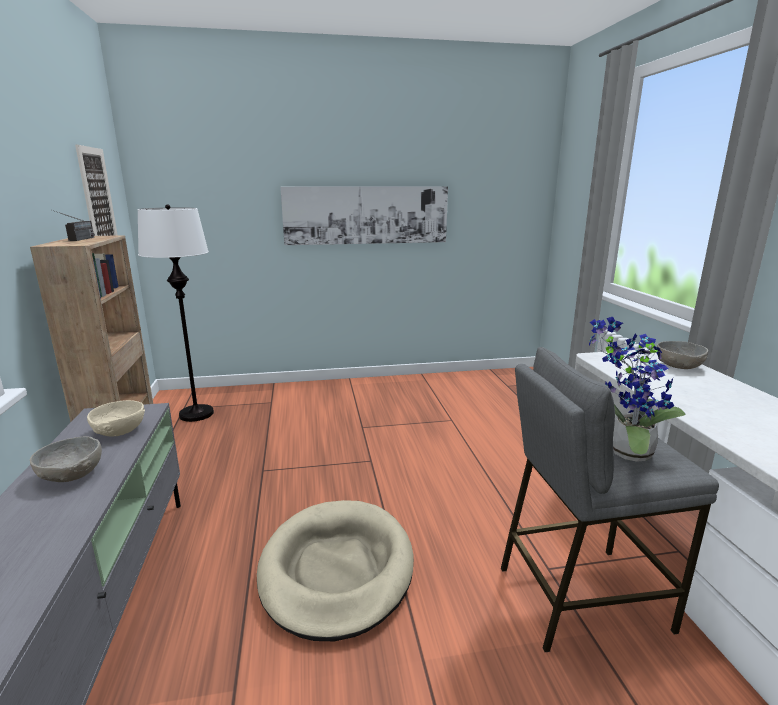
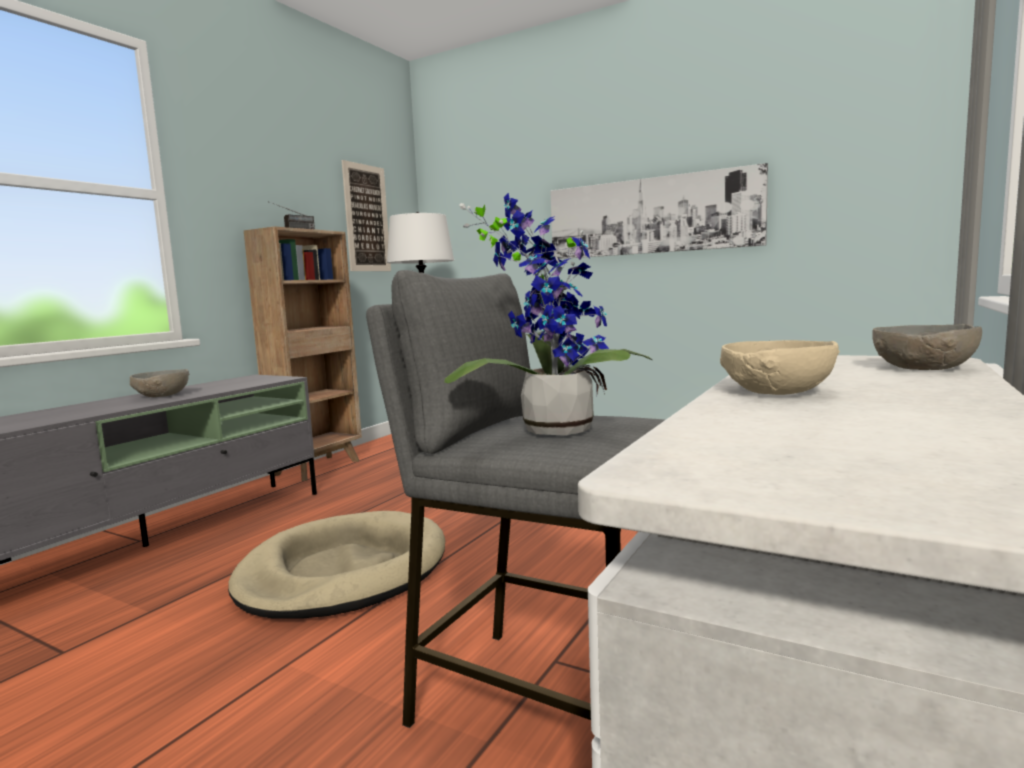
camera: 40 degrees right, 10 degrees down
(119, 430) = (239, 384): beige bowl -> beige bowl (775, 391)

